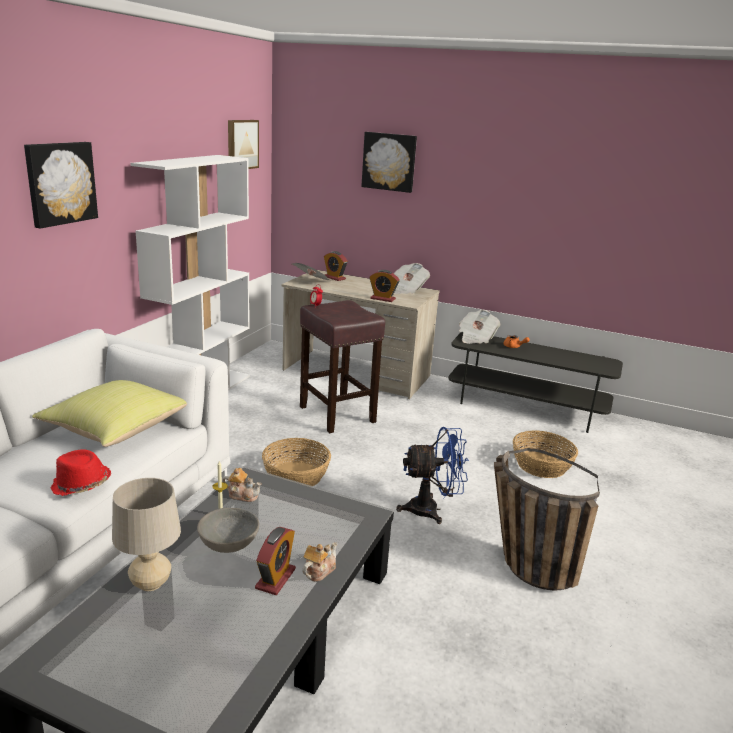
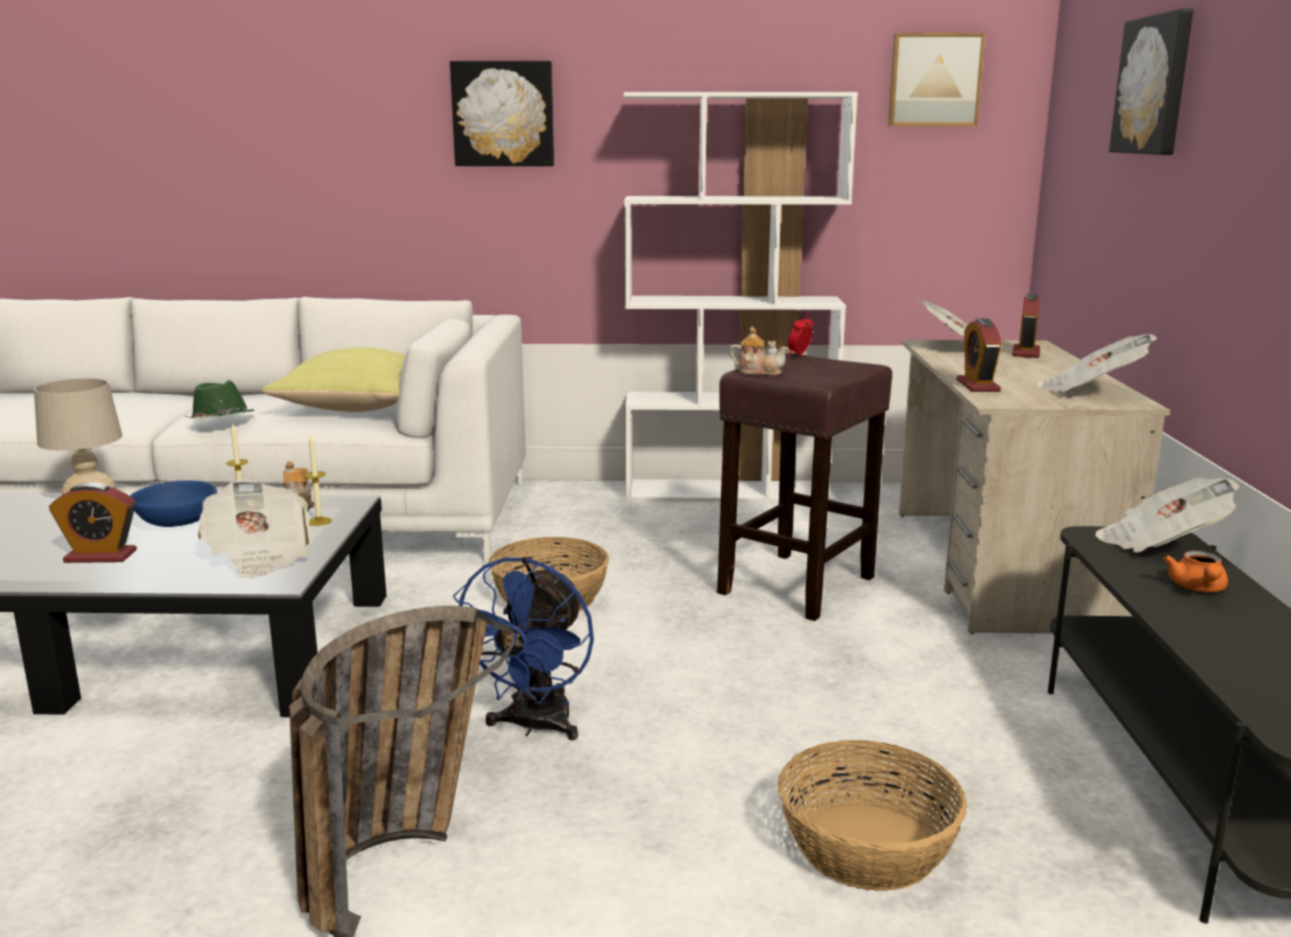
camera: 70 degrees right, 5 degrees down
(81, 485) = (220, 421): red hat -> green hat
(229, 543) = (178, 523): grey bowl -> blue bowl
(277, 491) = (319, 521): none -> candle
(318, 571) = (119, 574): teapot -> teapot (758, 372)
(324, 517) = (259, 556): none -> newspaper
(431, 510) = (534, 727): blue fan -> blue fan turned 45 degrees clockwise

